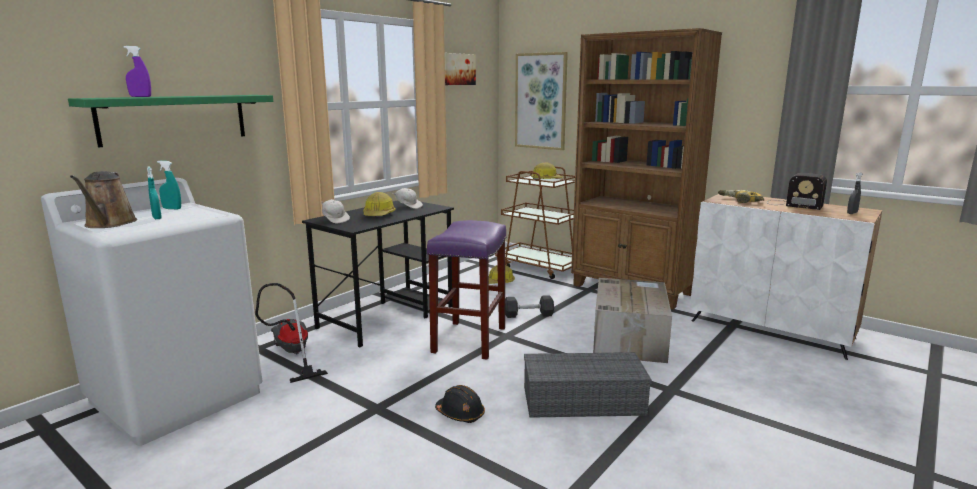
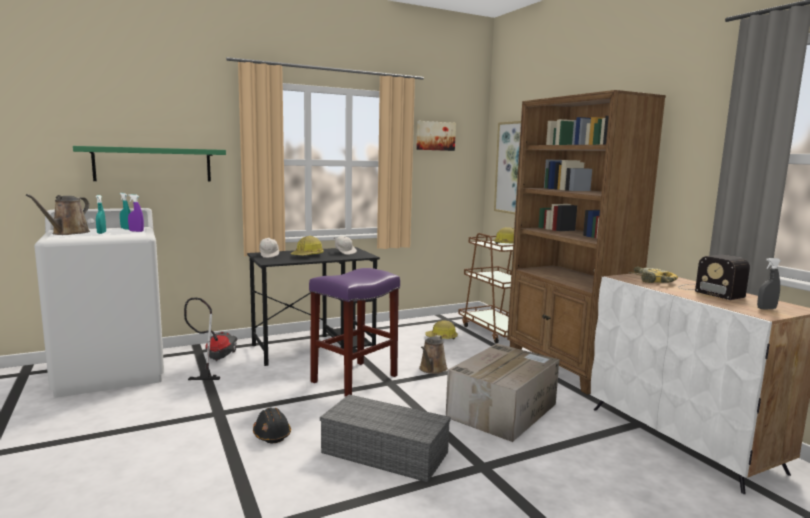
camera: 25 degrees right, 5 degrees down
(140, 96) = (123, 146): purple spray bottle -> purple spray bottle (136, 231)
(528, 315) = (432, 369): grey dumbbell -> brown watering can

